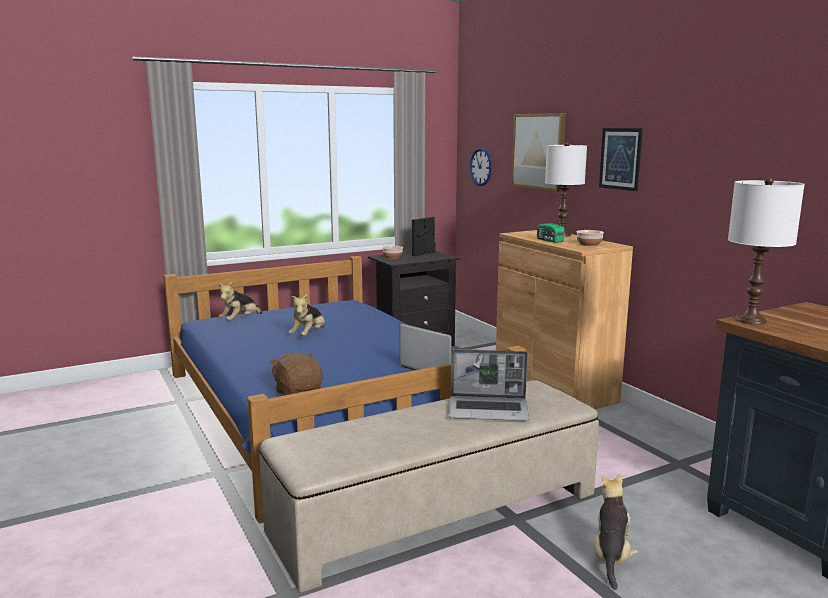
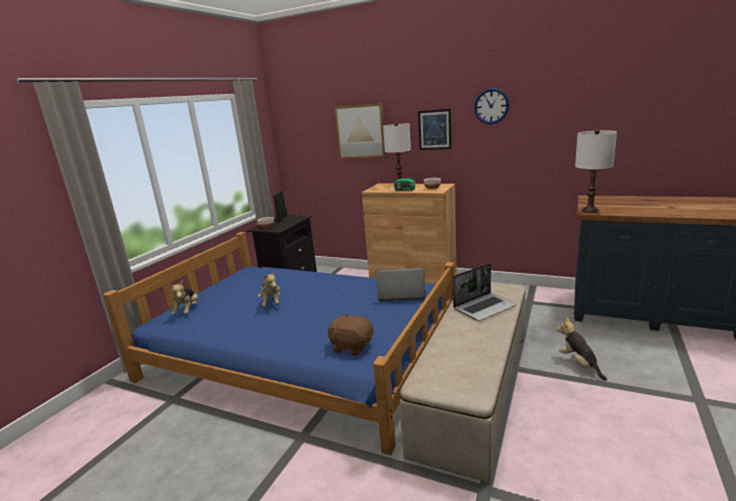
camera: 35 degrees left, 5 degrees up
(481, 167) = (303, 148): wall clock -> wall clock (491, 106)

